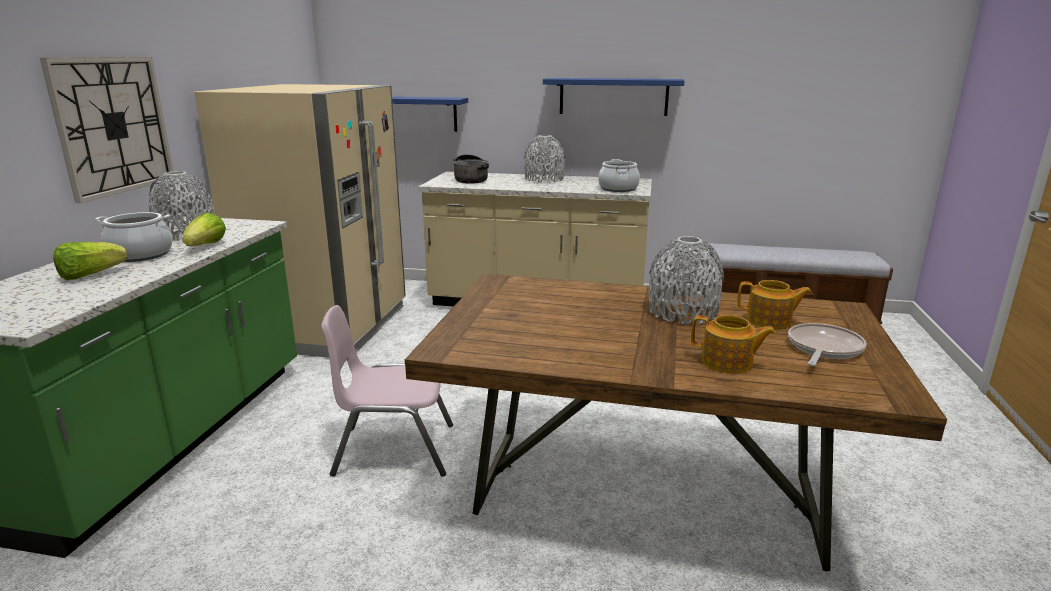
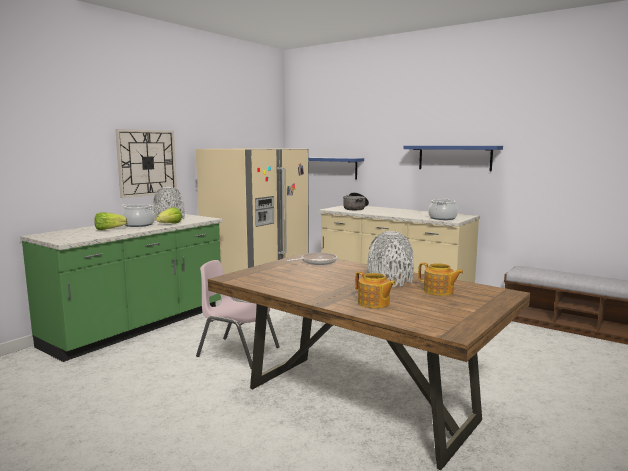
camera: 25 degrees right, 10 degrees down
(544, 179) = (402, 211): grey vase -> none
(823, 349) = (449, 307): frying pan -> frying pan (316, 262)

